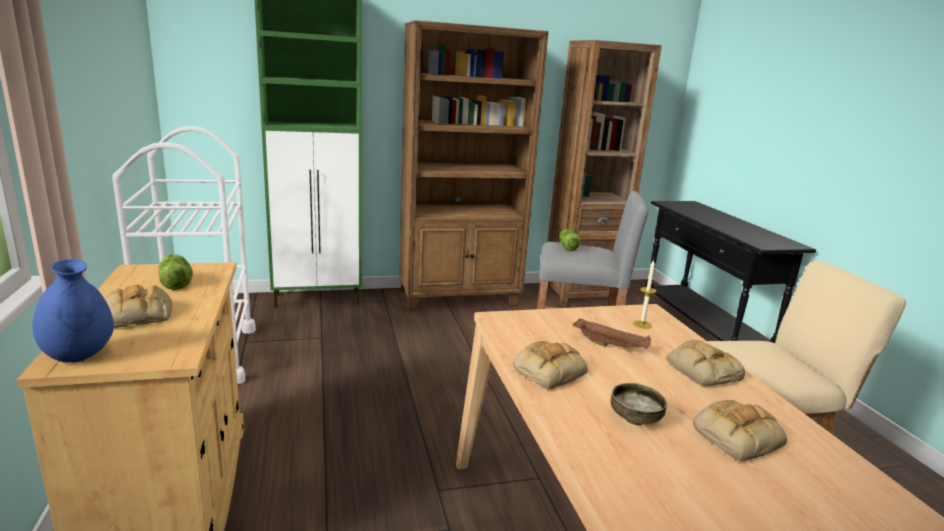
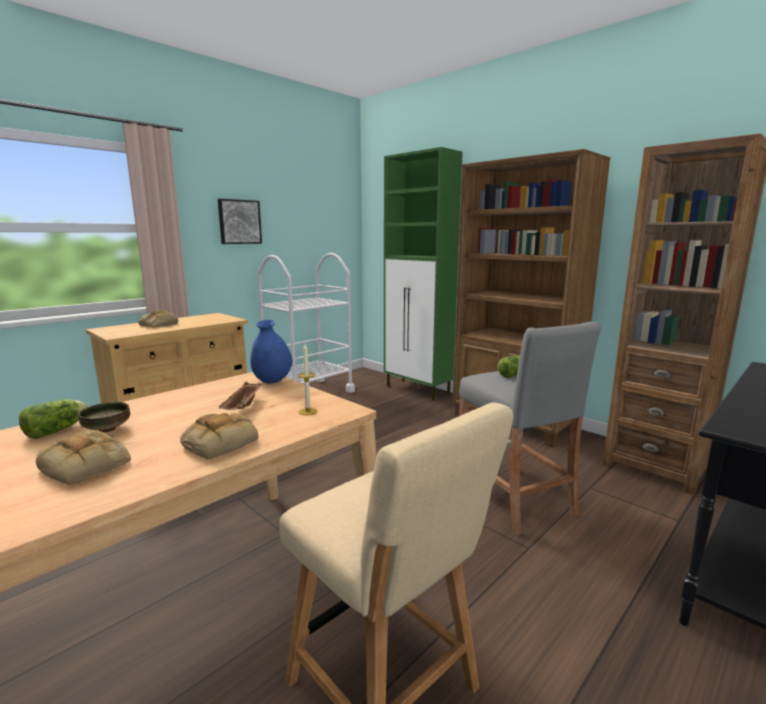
camera: 60 degrees right, 5 degrees down
(75, 80) = (239, 222): none -> picture
(79, 356) = (109, 329): blue vase -> blue vase (272, 381)
(176, 283) = (204, 320): lettuce -> lettuce (58, 430)
(548, 371) = (176, 398): bread -> none

